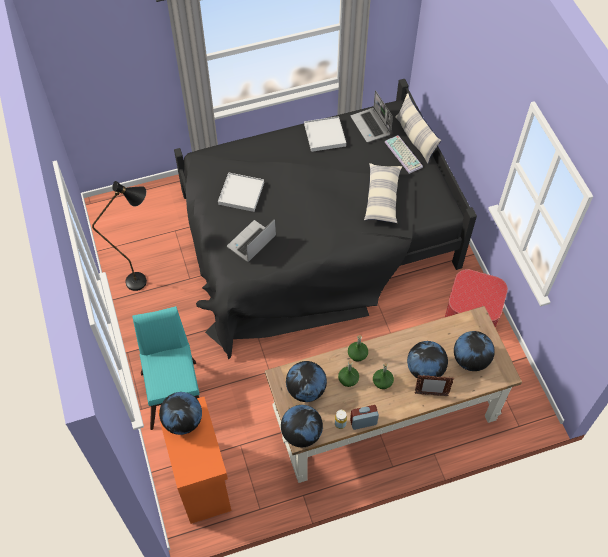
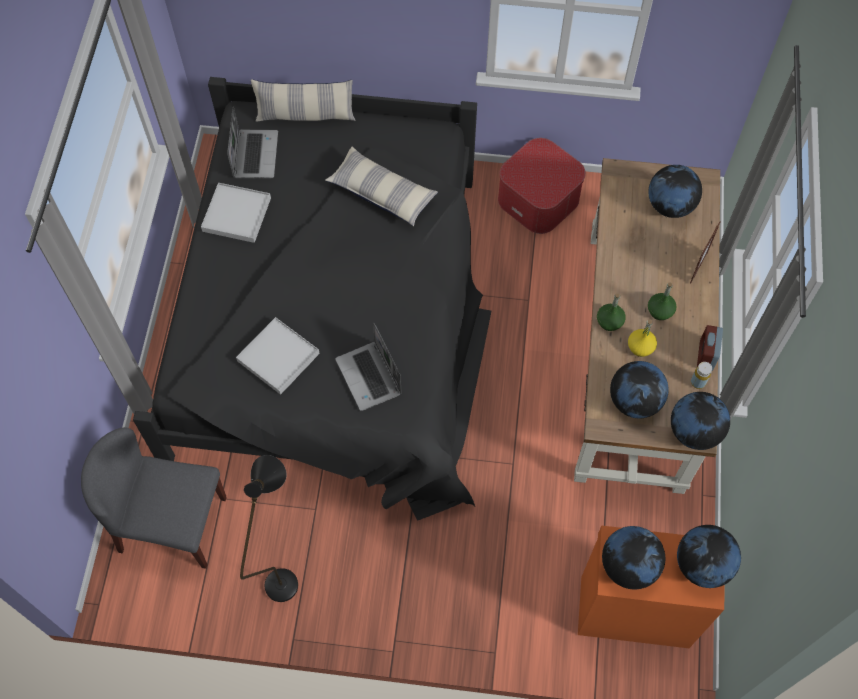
camera: 65 degrees left, 5 degrees up
(149, 215) = (172, 524): none -> grey chair
(174, 389) = (484, 597): turquoise chair -> none
(348, 379) = (640, 347): green bottle -> yellow bottle
(371, 126) = (254, 154): laptop -> laptop turned 90 degrees counterclockwise
(404, 154) = (325, 138): keyboard -> none
(425, 369) = (662, 258): globe -> globe (702, 565)

